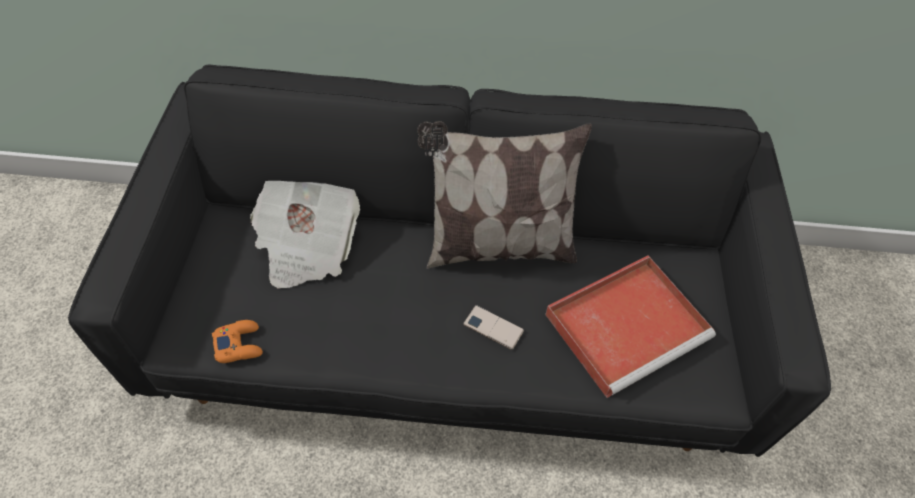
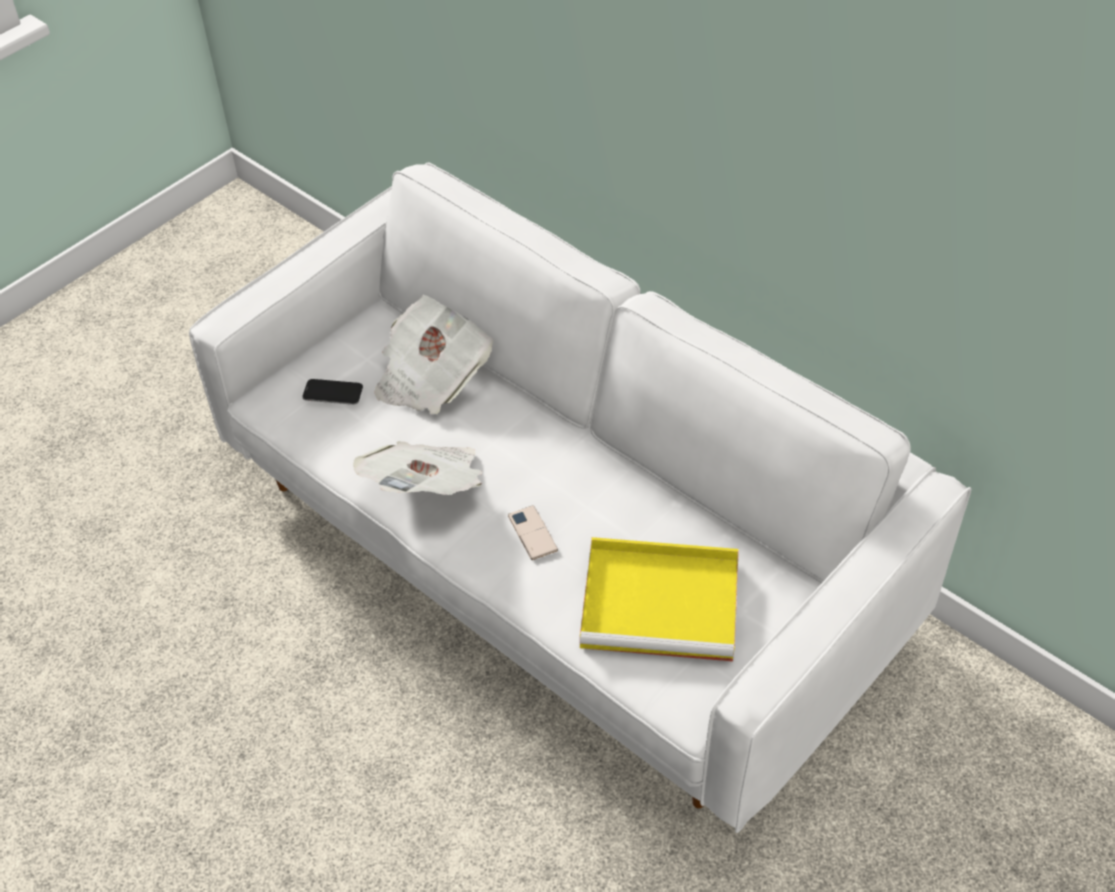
camera: 40 degrees right, 5 degrees down
(234, 303) = (333, 393): none -> phone
(239, 344) = (310, 428): orange game controller -> none
(382, 340) = (427, 488): none -> newspaper
(453, 325) = (560, 552): black sofa -> white sofa
(497, 246) = (605, 467): pillow -> none
(628, 324) = (663, 603): red tray -> yellow tray

